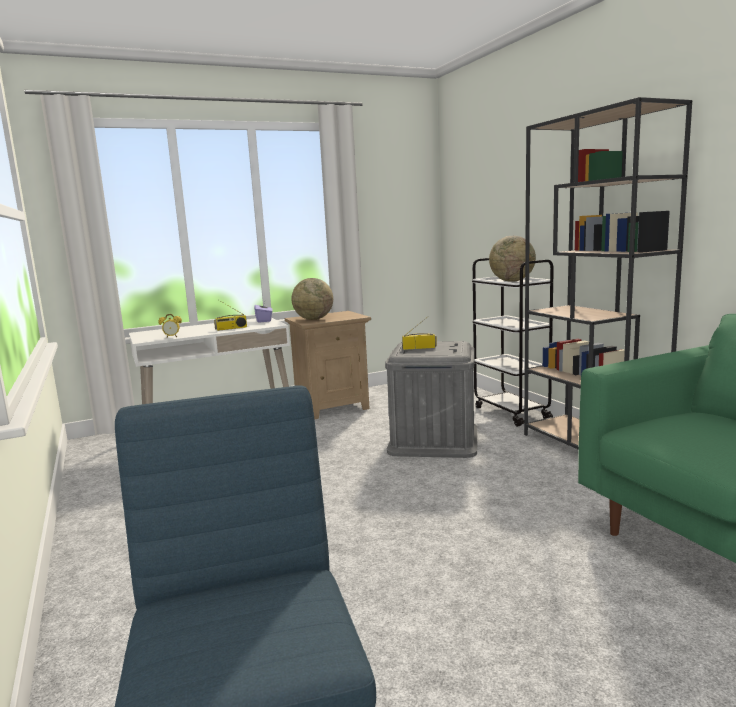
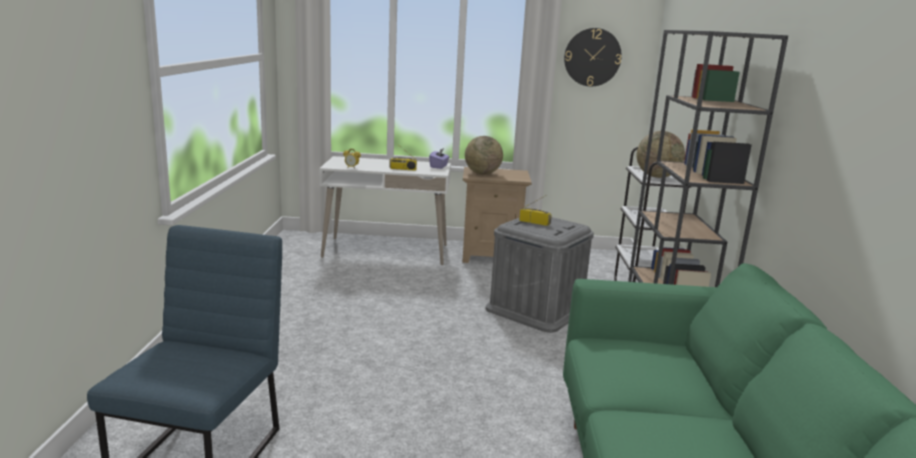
camera: 25 degrees right, 5 degrees up
(385, 189) = (592, 57): none -> wall clock

